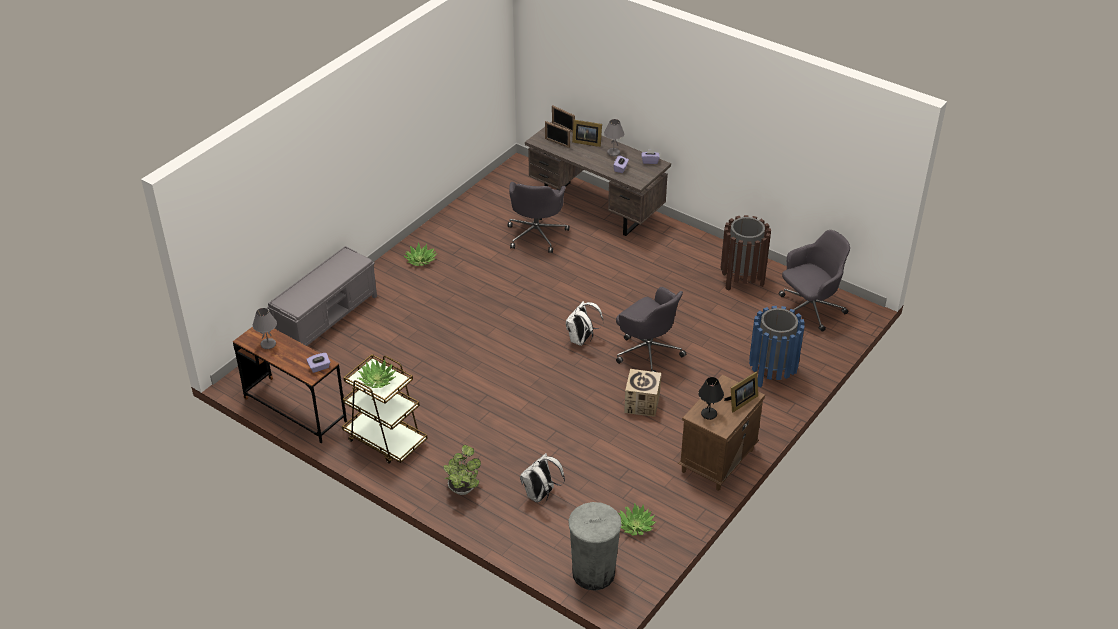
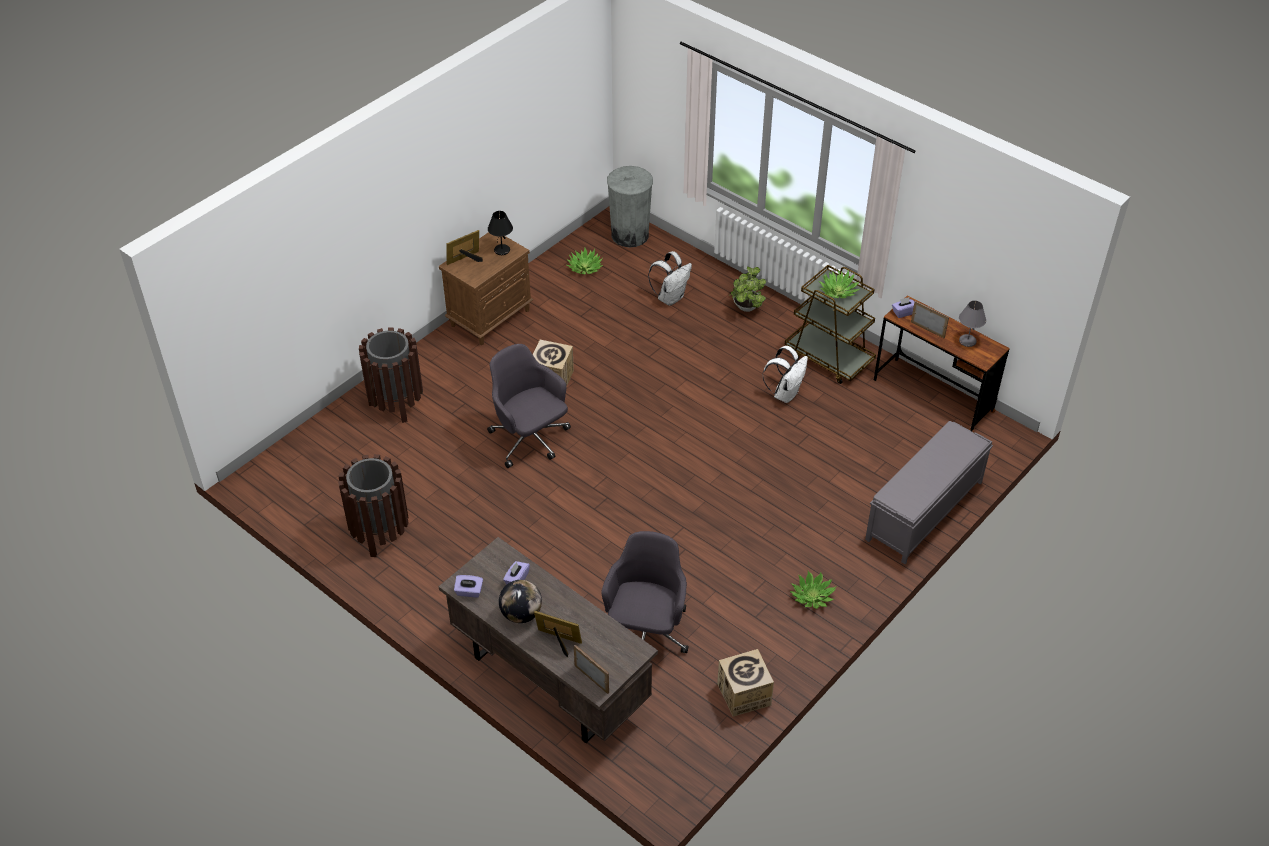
camera: 175 degrees left, 5 degrees up
(470, 208) = (744, 694): none -> cardboard box
(557, 143) = (606, 642): picture frame -> picture frame (927, 329)
(581, 340) = (606, 459): white backpack -> white backpack (785, 393)
(613, 152) = (521, 614): grey table lamp -> globe
(772, 373) = (396, 404): blue trash can -> brown trash can
(810, 309) = (313, 483): grey office chair -> none

